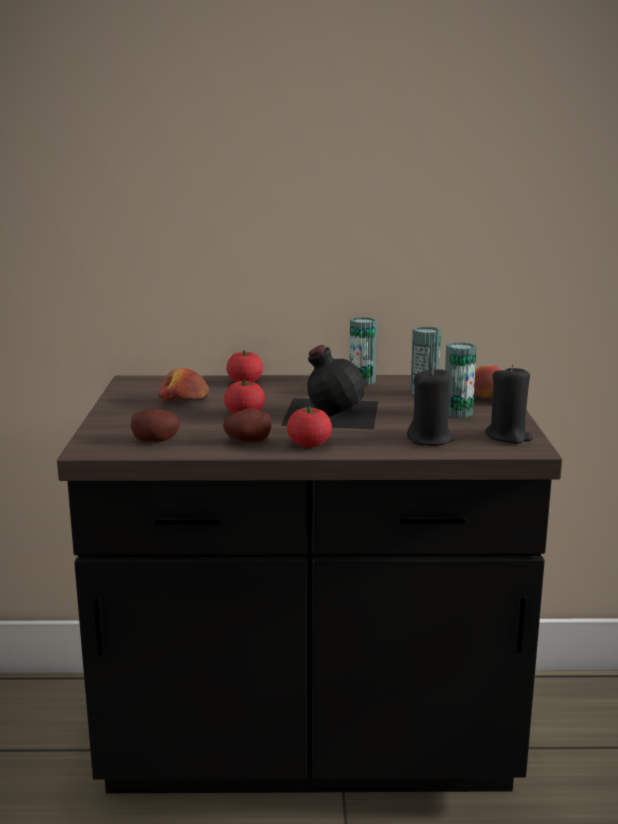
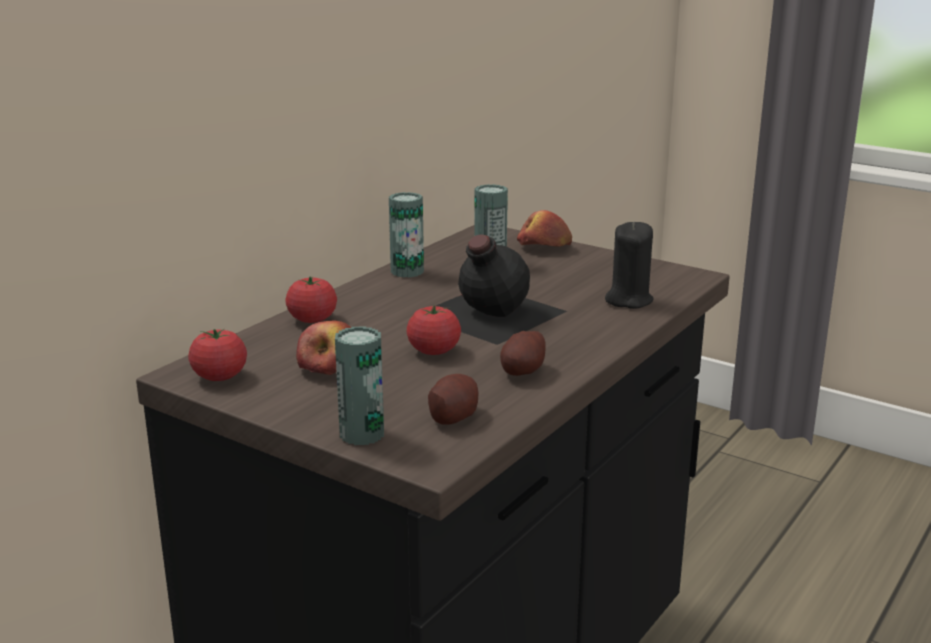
camera: 55 degrees left, 5 degrees up
(309, 444) = (576, 349): tomato -> tomato (219, 376)
(457, 413) = (568, 268): can -> can (362, 434)
(508, 437) = (658, 273): black candle -> none

